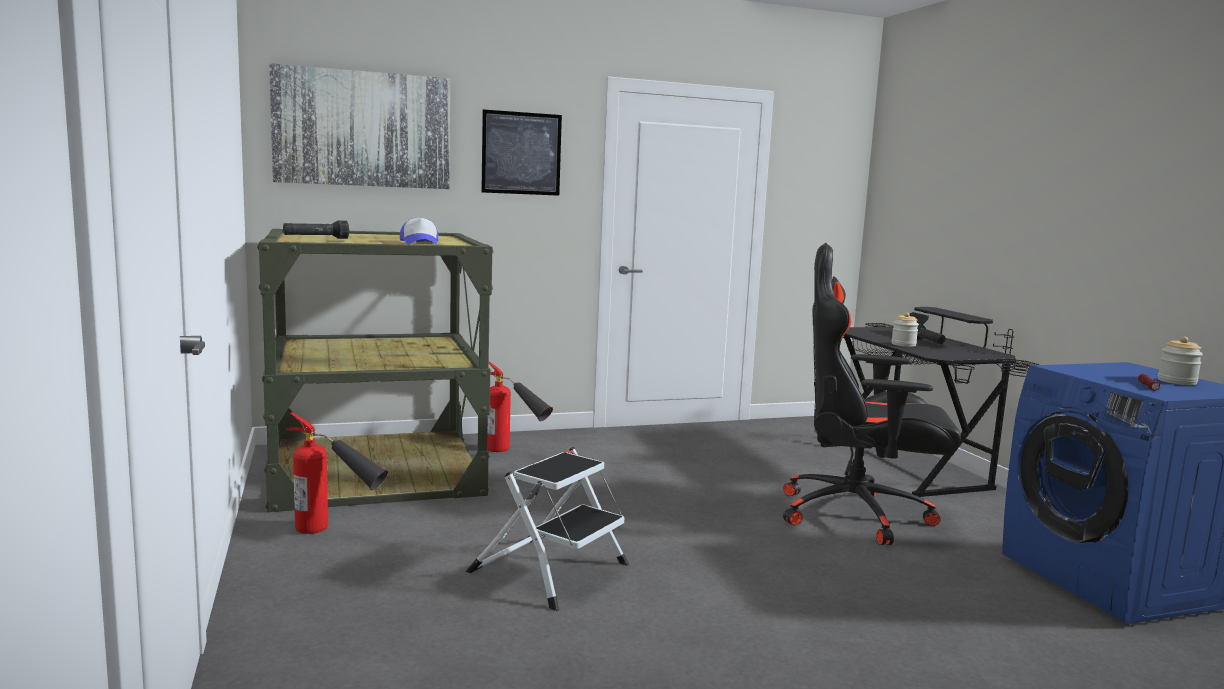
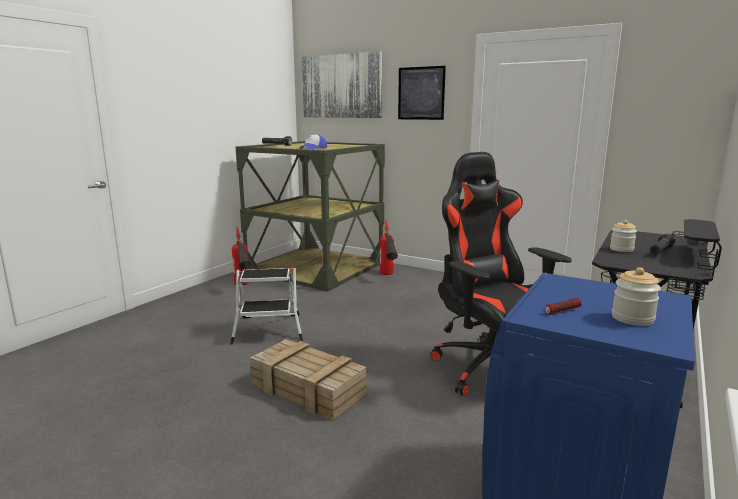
camera: 50 degrees right, 5 degrees up
(777, 609) = (306, 389): none -> crate

